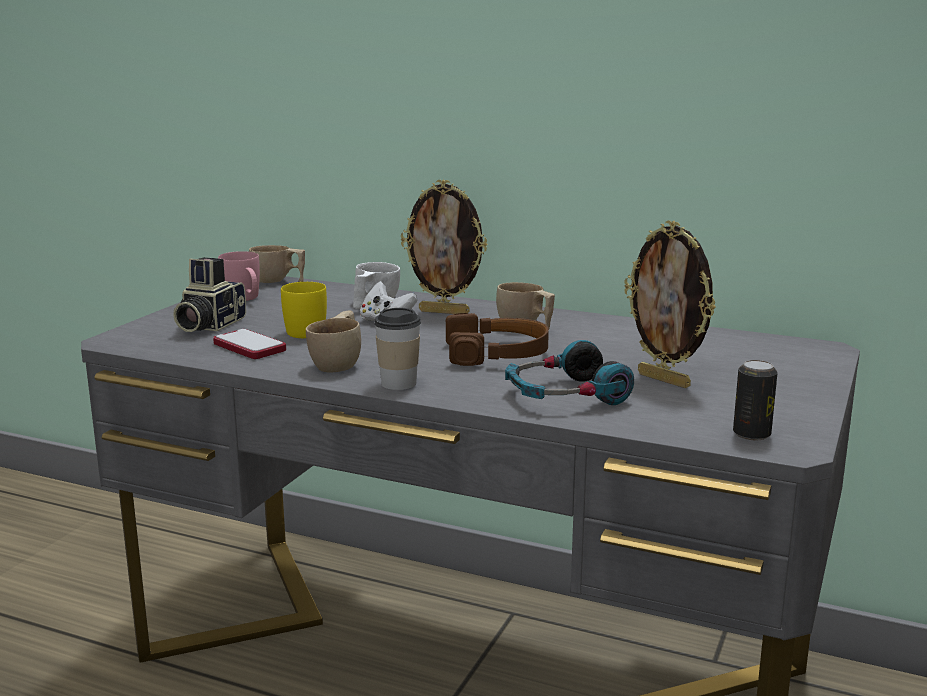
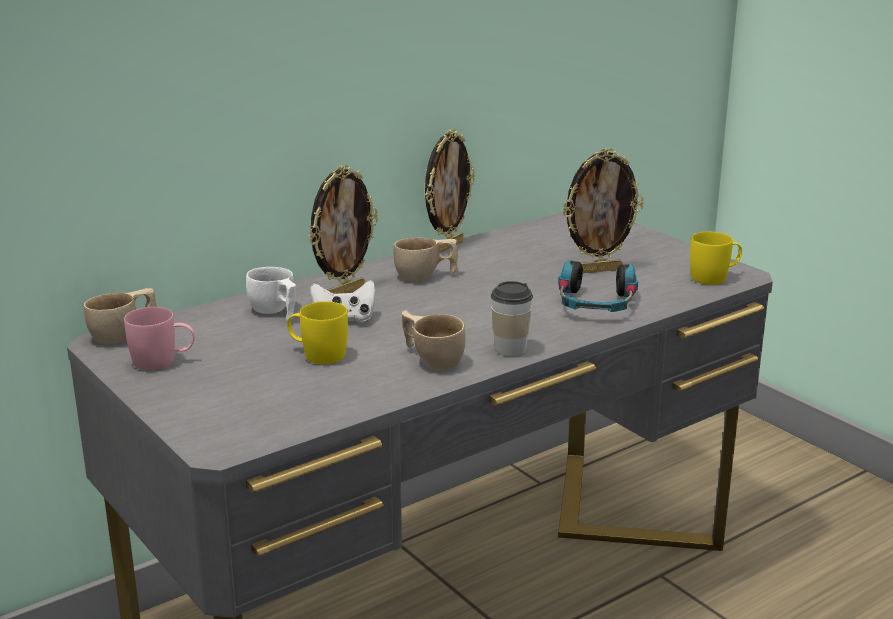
camera: 60 degrees left, 5 degrees up
(208, 325) = (234, 393): camera -> none
(249, 347) = (334, 386): phone -> none
(497, 353) = (479, 301): brown headphones -> none
(615, 319) = (448, 246): none -> picture frame
(751, 434) = (715, 277): can -> yellow mug

